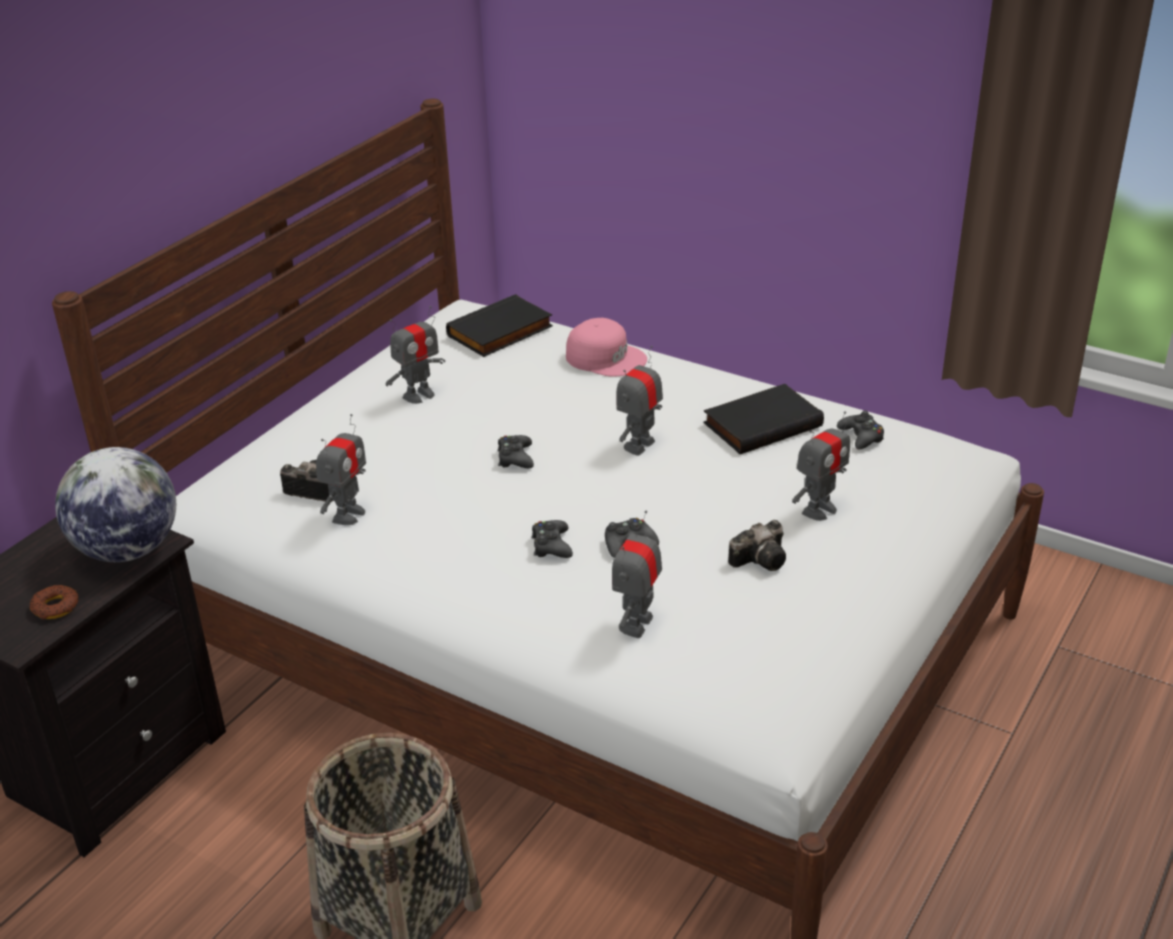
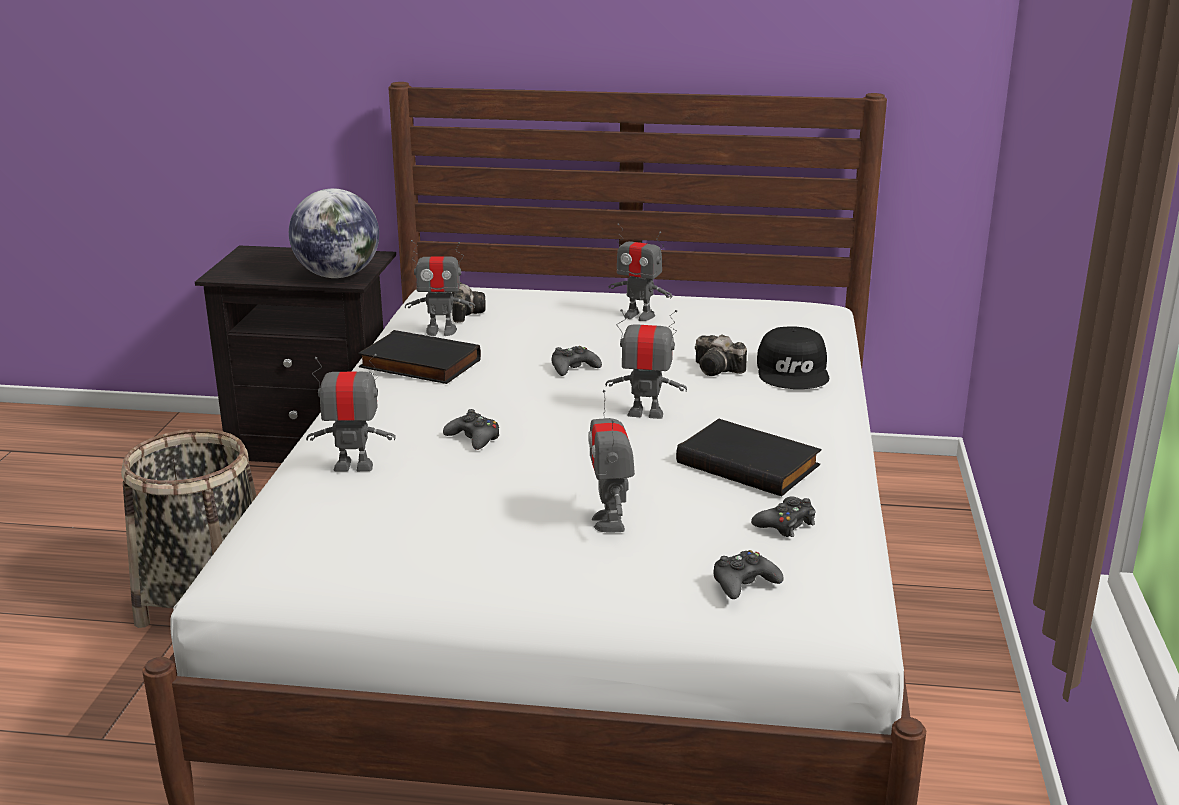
camera: 65 degrees right, 10 degrees down
(55, 607) = (262, 274): donut -> none
(501, 332) = (782, 322): black book -> black book (418, 365)
(551, 546) = (448, 408): black game controller -> black game controller (744, 583)
(606, 357) = (794, 371): pink cap -> black cap
(762, 559) = (495, 506): camera -> camera (719, 370)
(819, 510) = (610, 522): toy robot -> toy robot turned 60 degrees clockwise

